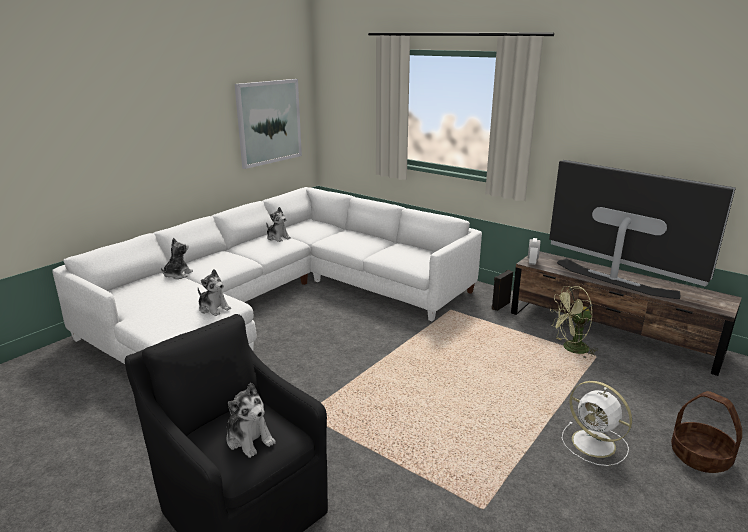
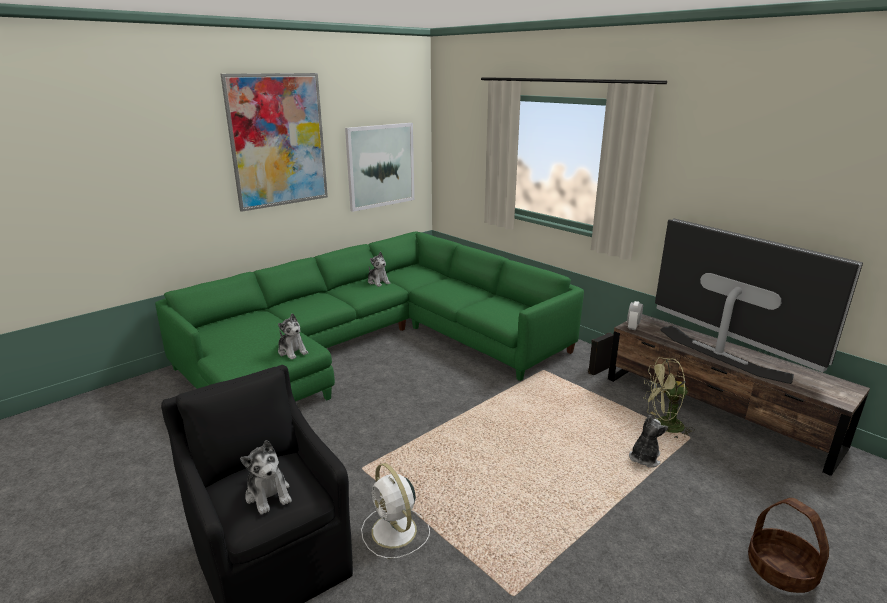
camera: 10 degrees right, 0 degrees up
(170, 97) = (278, 141): none -> picture
(177, 275) = (271, 314): plush toy -> plush toy (644, 458)
(281, 298) = (375, 343): white sofa -> green sofa
(595, 444) = (660, 539): white fan -> white fan (395, 532)

